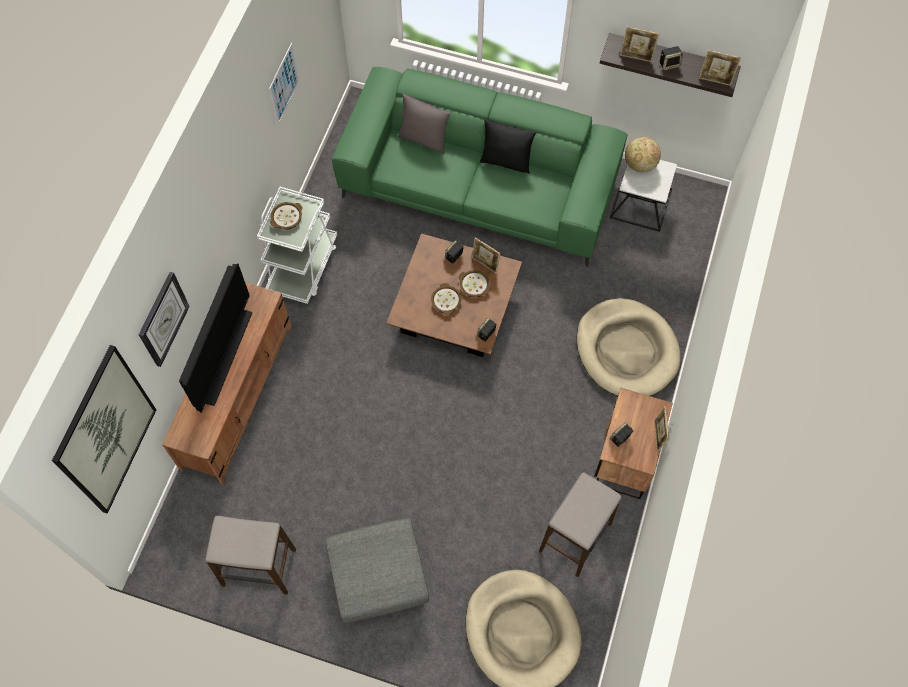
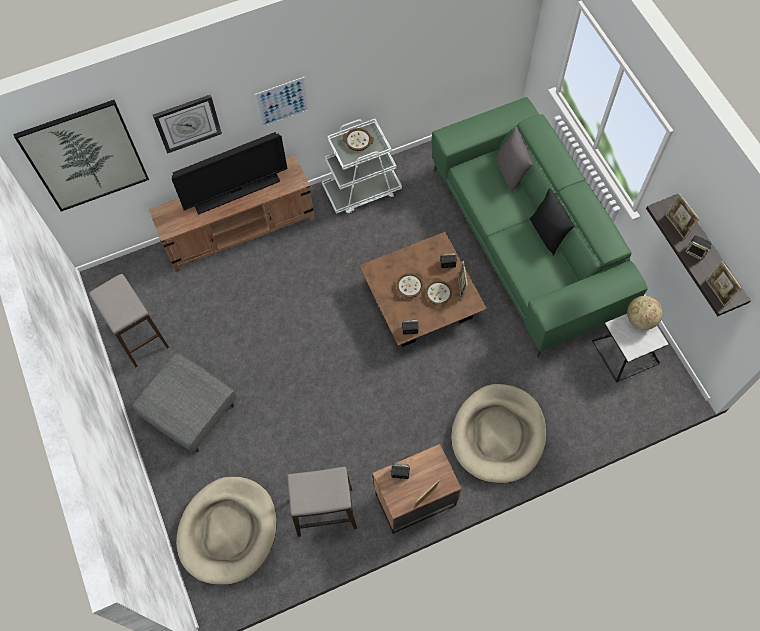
camera: 50 degrees right, 0 degrees up
(284, 84) = (425, 48): picture -> picture (282, 102)

